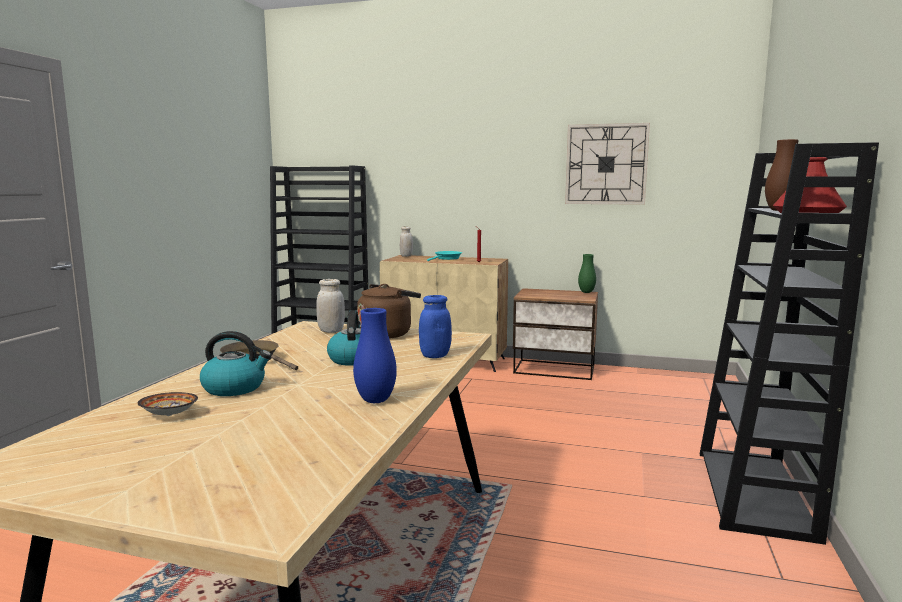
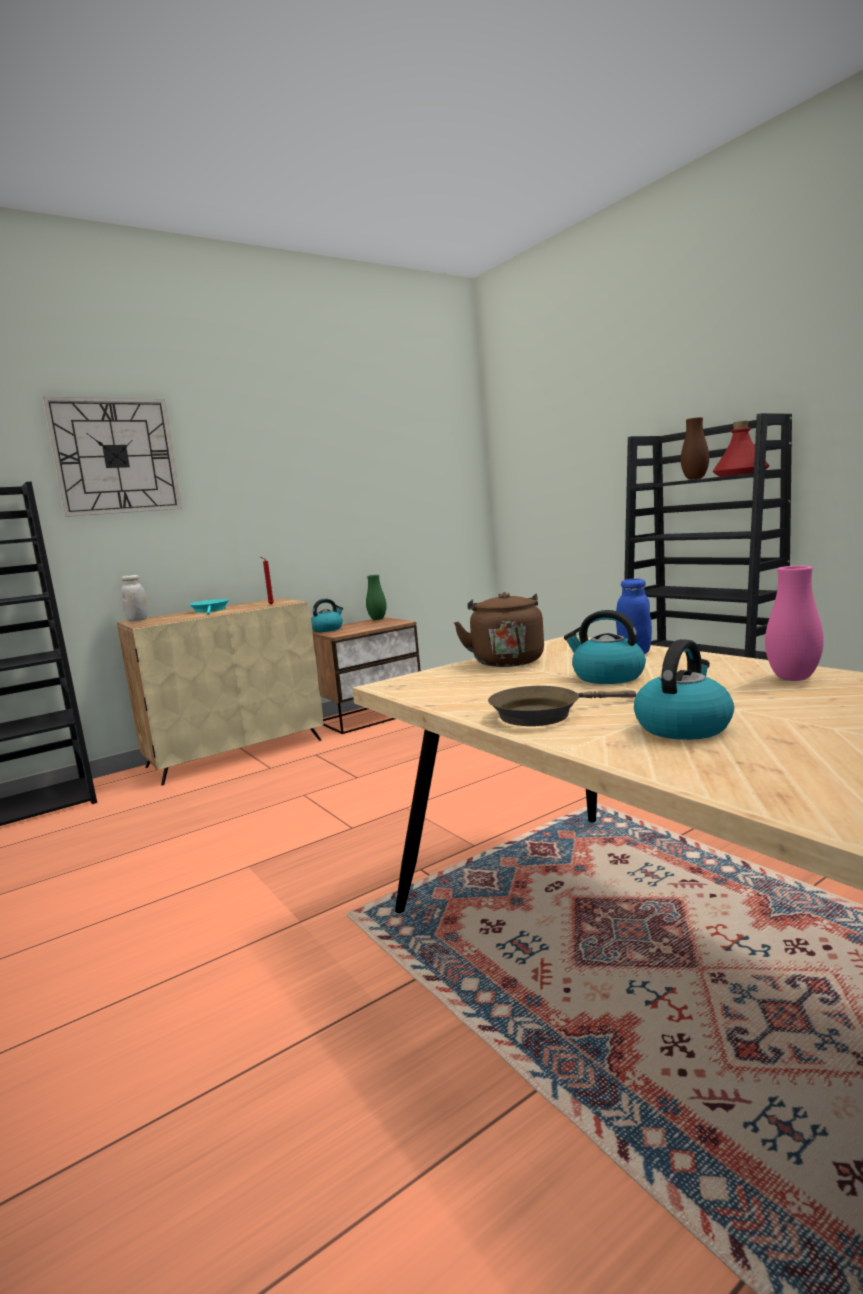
camera: 50 degrees left, 0 degrees up
(170, 415) = (795, 761): bowl -> none
(331, 331) = (446, 678): white jar -> none
(375, 400) = (793, 678): blue vase -> pink vase
(535, 290) = (327, 629): none -> kettle
(606, 164) = (367, 471): wall clock -> wall clock (115, 456)

